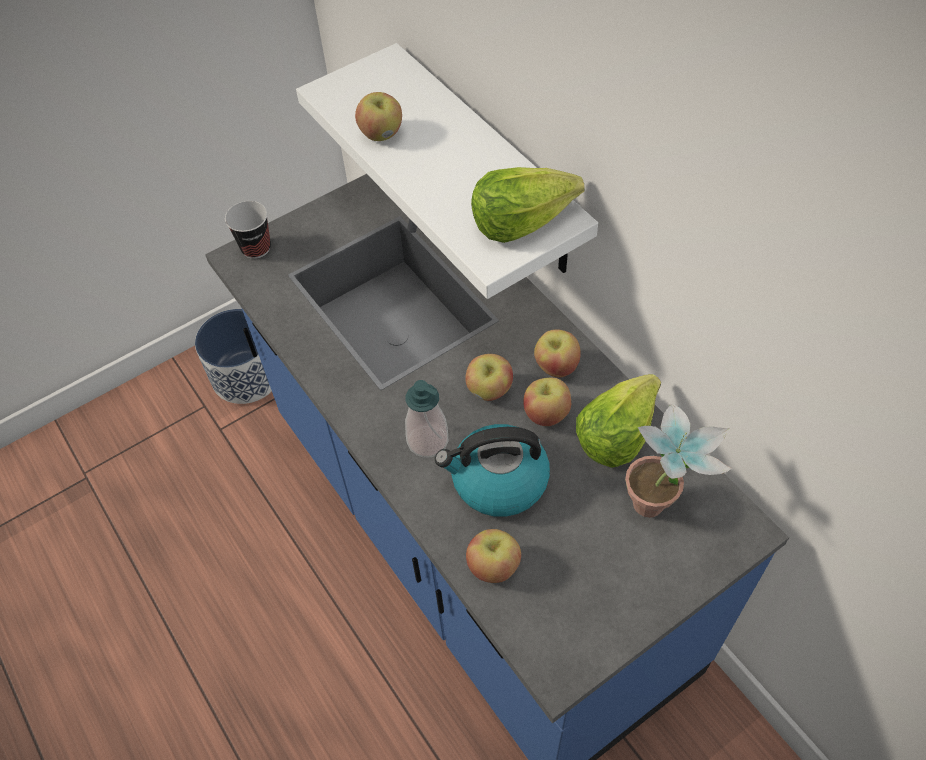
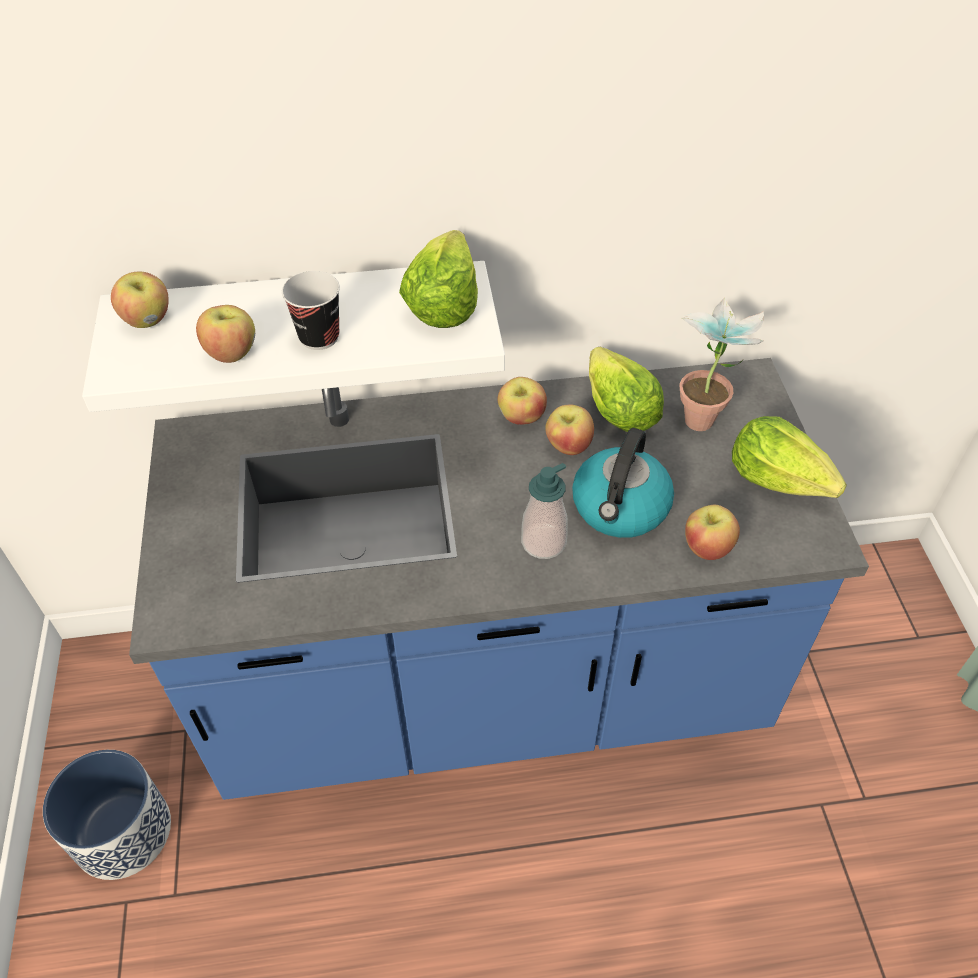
camera: 65 degrees left, 5 degrees down
(256, 248) = (168, 598): cup -> cup (319, 337)
(489, 390) = (515, 473): apple -> apple (148, 320)
(617, 600) = (779, 478): none -> lettuce

